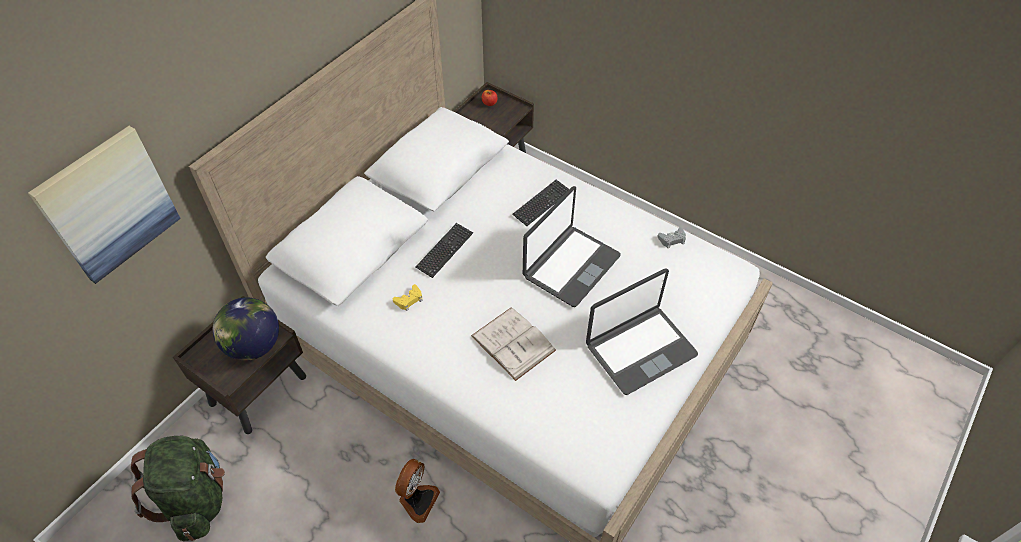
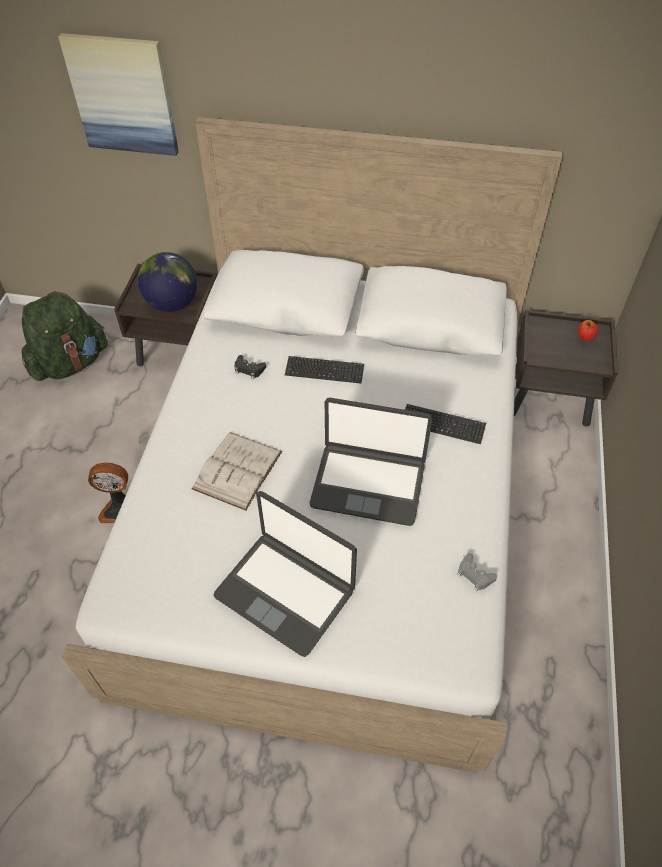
camera: 65 degrees right, 0 degrees up
(409, 300) = (249, 369): yellow game controller -> black game controller

